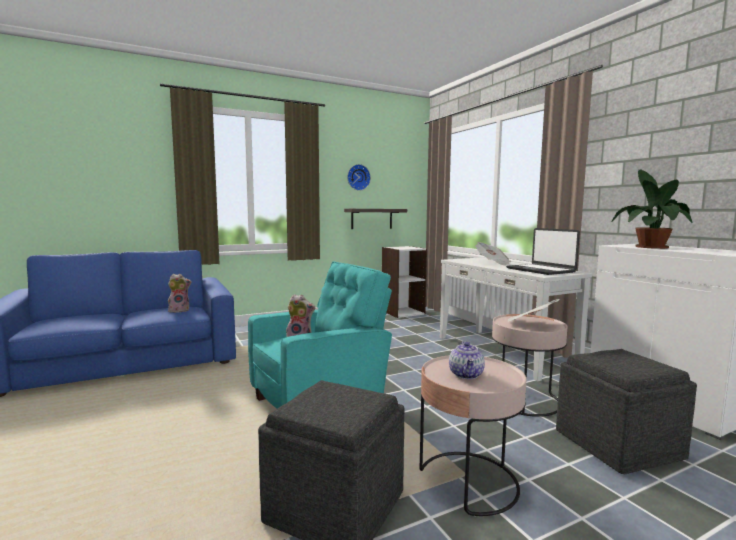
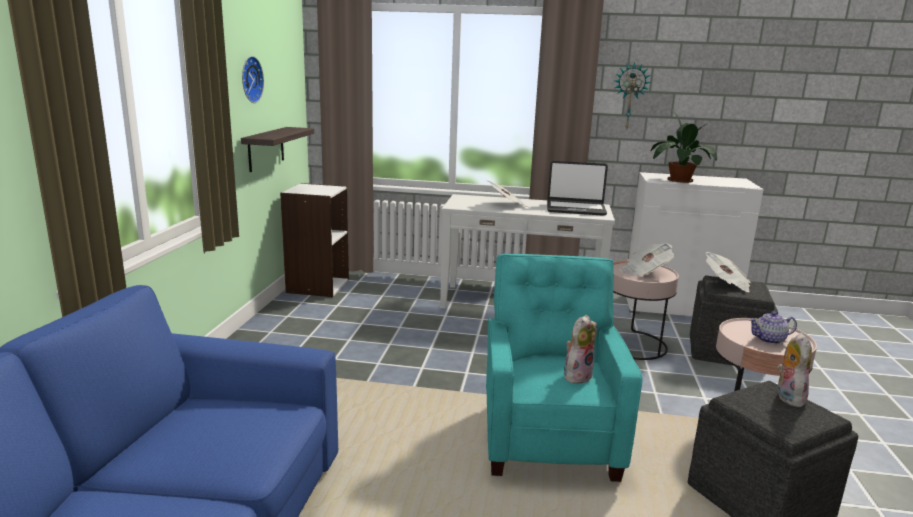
camera: 55 degrees left, 10 degrees up
(179, 310) = (254, 416): plush toy -> plush toy (787, 397)
(466, 375) = (769, 339): teapot -> teapot turned 135 degrees clockwise
(617, 357) = (726, 284): none -> newspaper
(627, 166) = (630, 96): none -> wall clock

